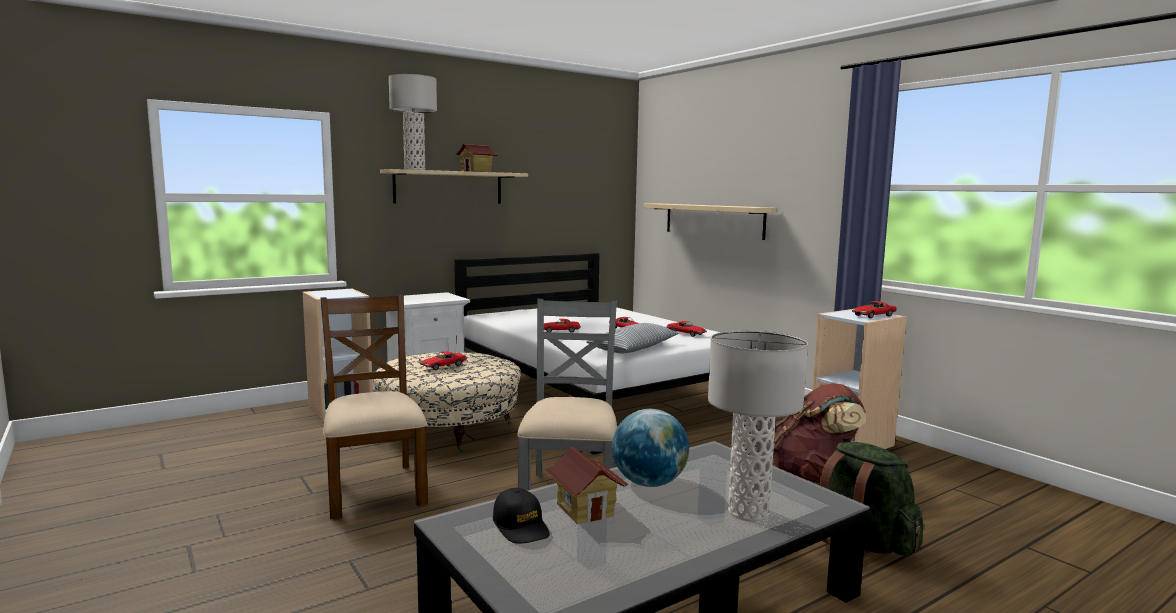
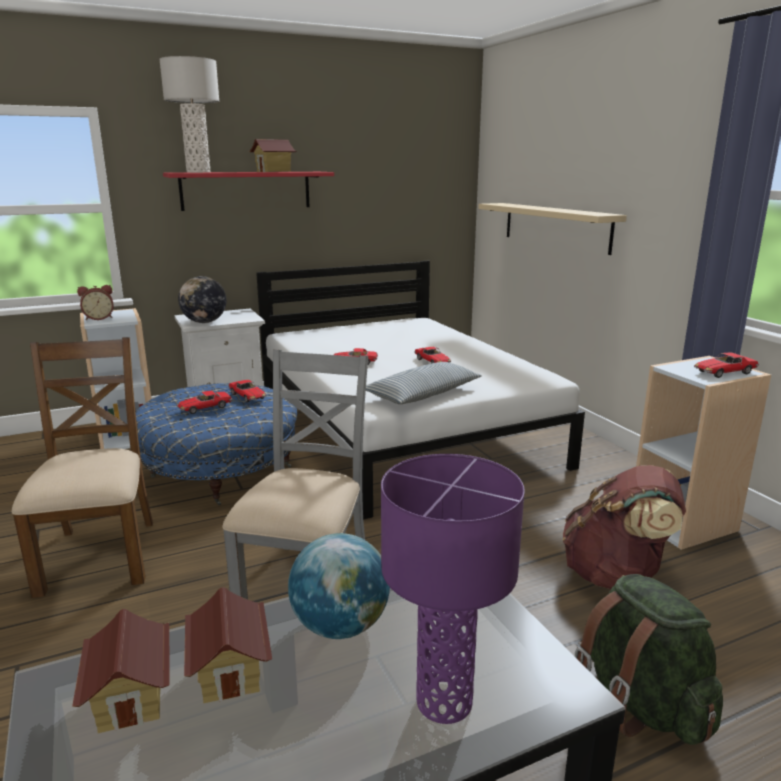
camera: 10 degrees right, 10 degrees up
(327, 294) = (99, 318): none -> alarm clock
(416, 301) = (204, 322): none -> globe
(448, 187) = (246, 190): beige shelf -> red shelf
(449, 430) = (221, 472): beige ottoman -> blue ottoman
(521, 527) = (132, 700): black cap -> toy house
(686, 334) = (500, 371): toy car -> toy car (248, 396)
(749, 512) = (445, 701): white table lamp -> purple table lamp

